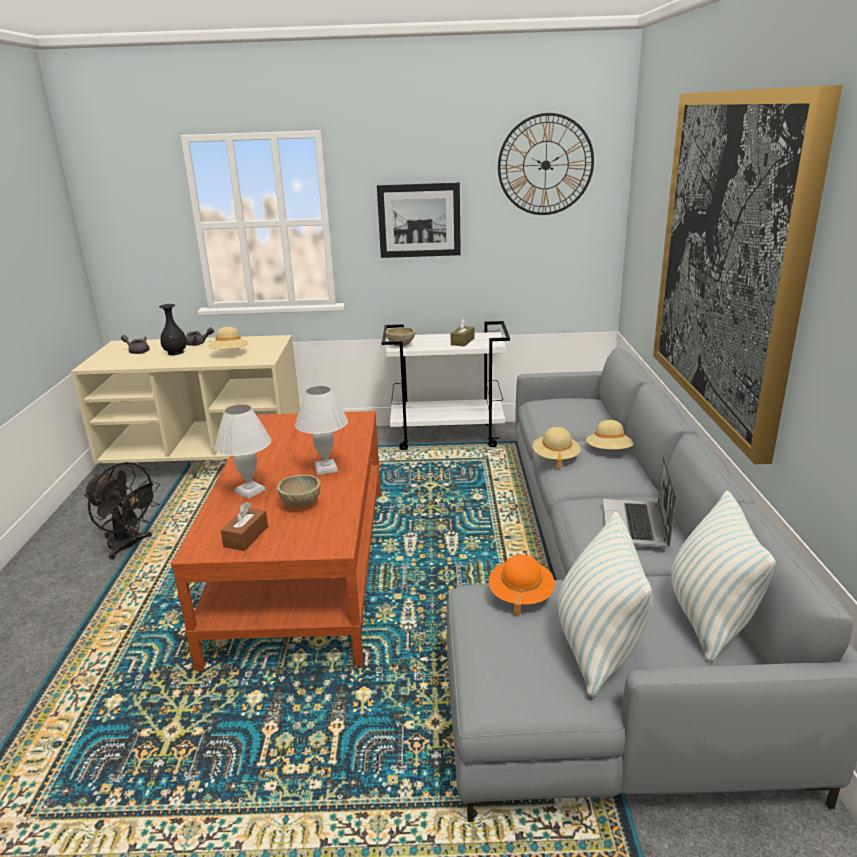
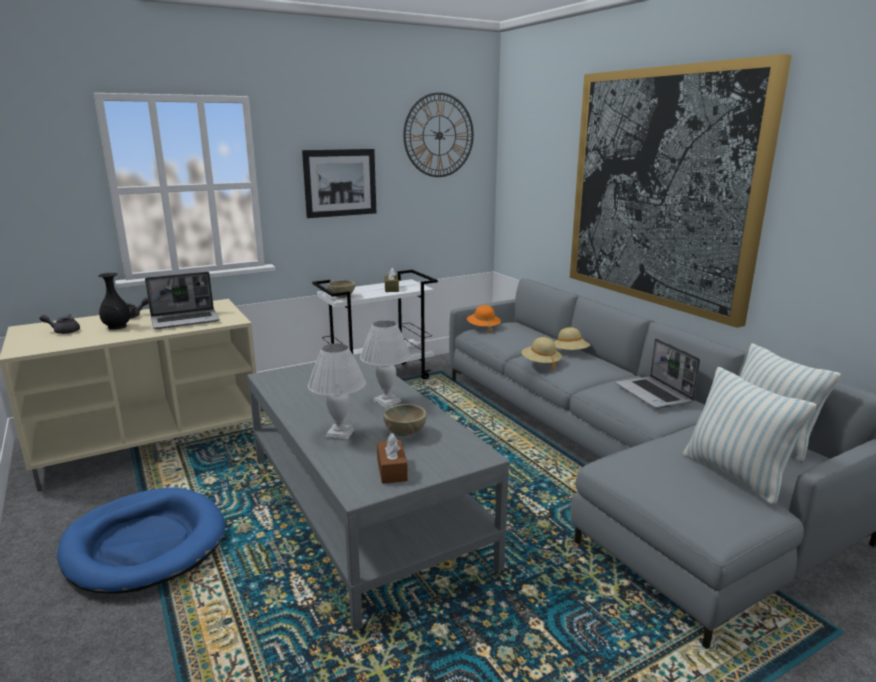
camera: 30 degrees left, 5 degrees down
(129, 546) = (145, 544): black fan -> blue dog bed
(230, 354) = (186, 320): beige hat -> laptop
(304, 567) = (364, 509): brown coffee table -> grey coffee table
(520, 595) = (644, 457): orange hat -> orange hat (483, 328)

